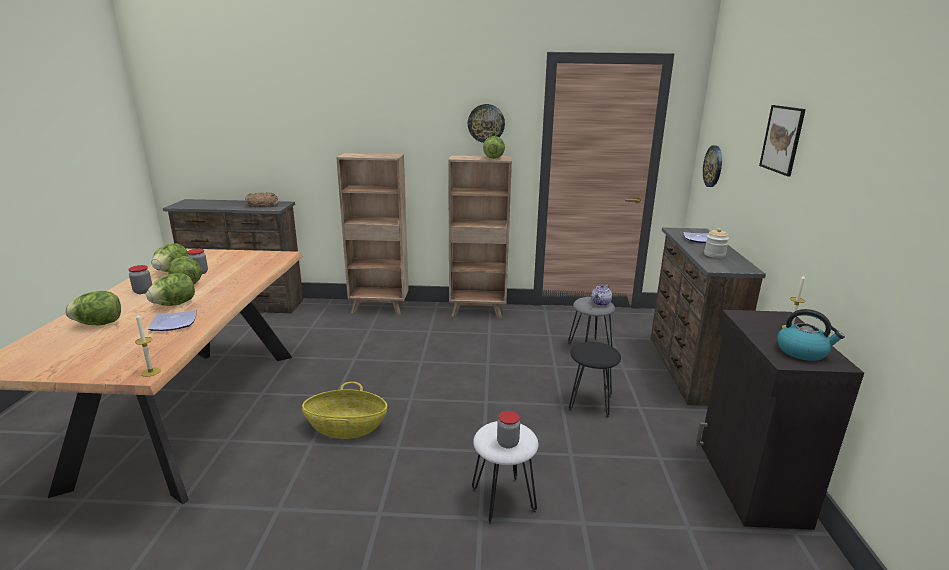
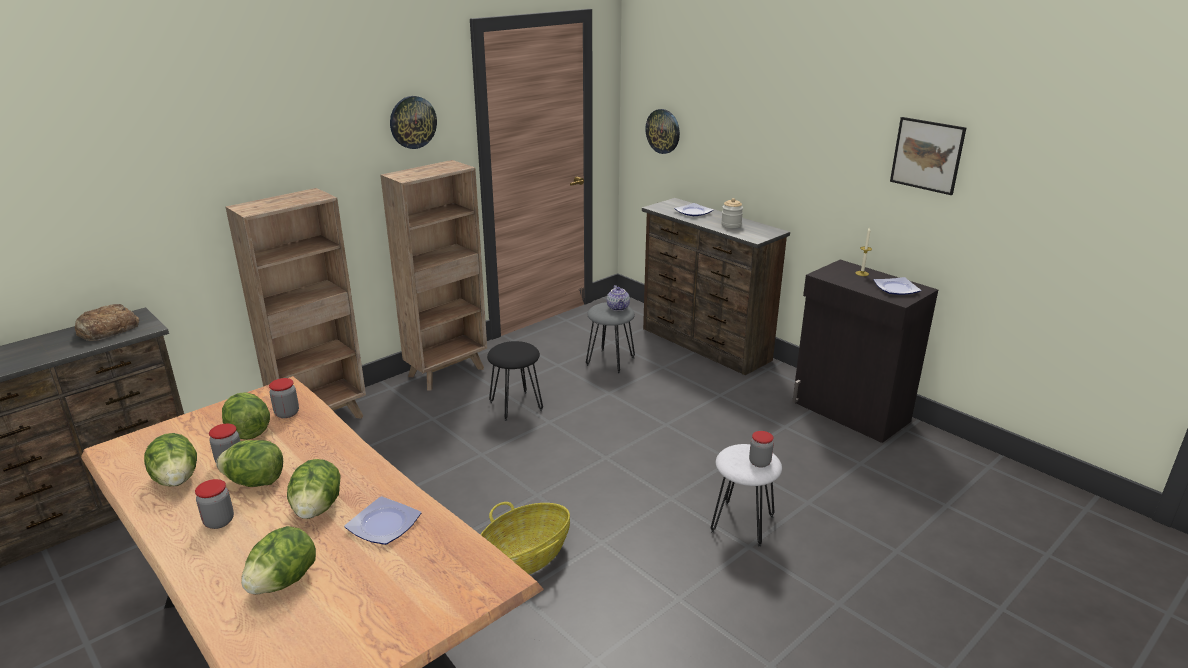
camera: 45 degrees left, 5 degrees up
(151, 372) = (503, 572): candle -> none
(260, 264) = (287, 413): none -> jar
(493, 158) = (446, 168): lettuce -> lettuce (248, 432)
(591, 403) = (684, 410): black stool -> black stool (516, 406)
(782, 139) = (778, 106): picture -> picture (927, 155)
(802, 352) = (895, 288): kettle -> plate

